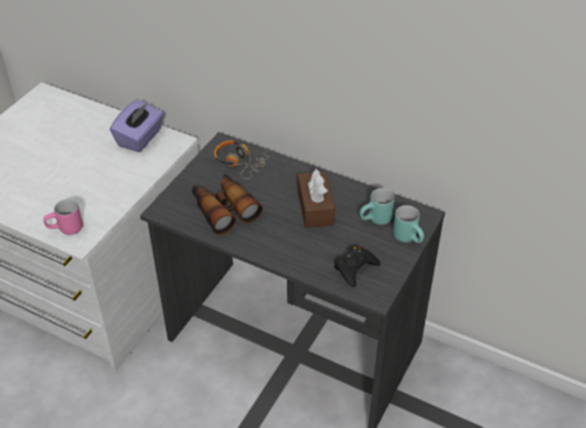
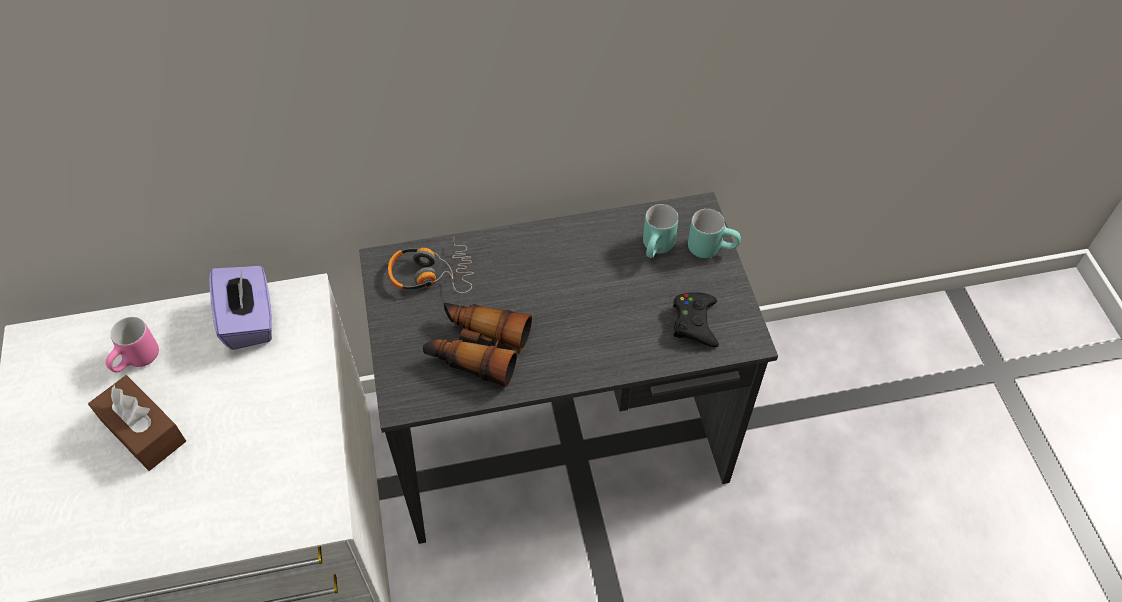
camera: 40 degrees left, 10 degrees up
(66, 230) = (288, 516): pink mug -> pink mug (139, 361)
(315, 207) = (578, 276): brown tissue box -> brown tissue box (143, 431)

